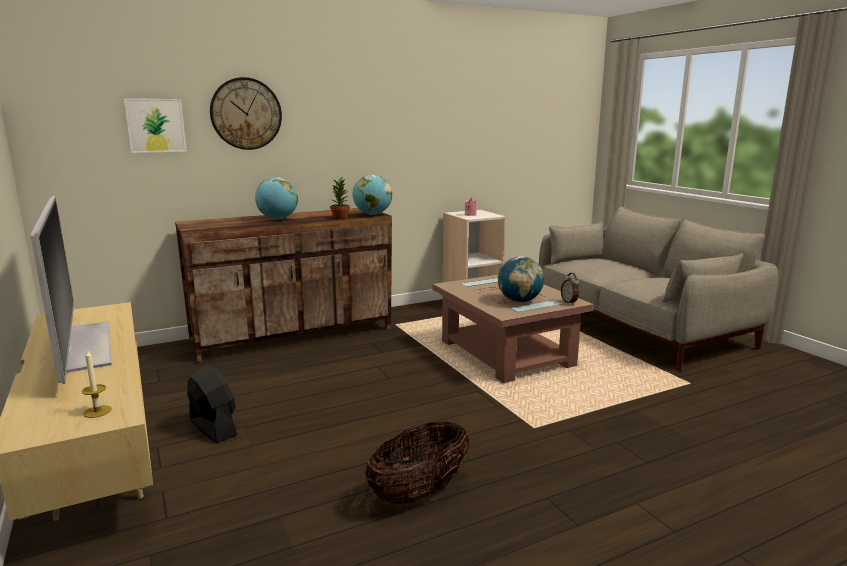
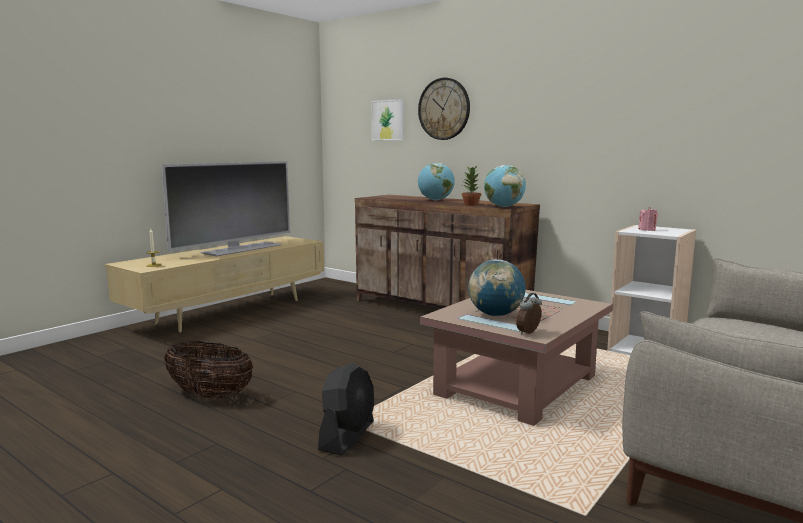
camera: 65 degrees right, 5 degrees down
(213, 427) = (268, 326): black fan -> black fan (347, 436)

